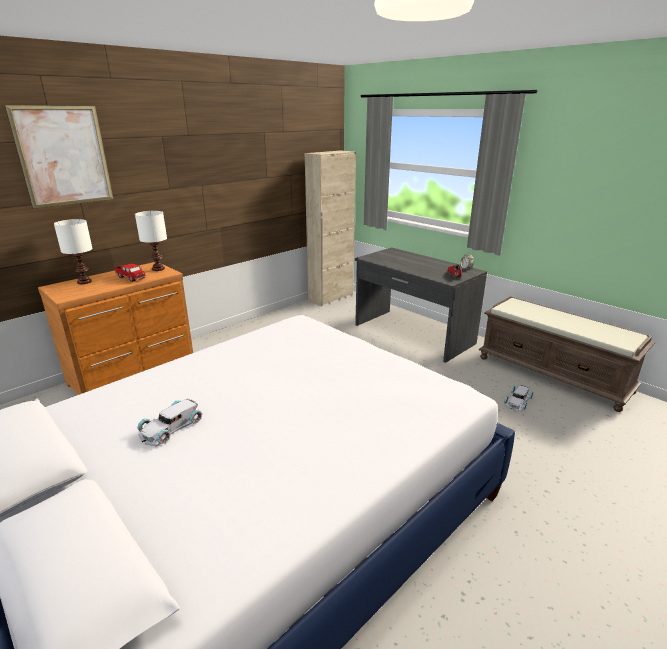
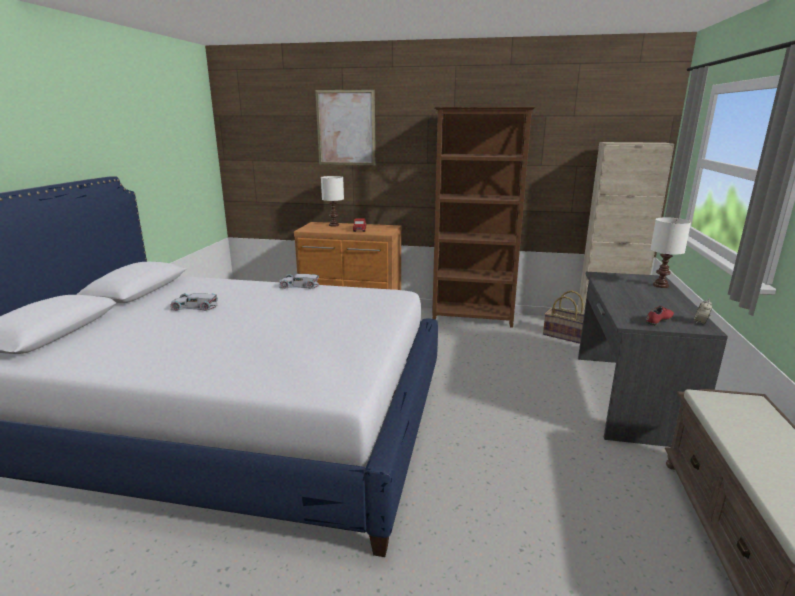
camera: 55 degrees right, 5 degrees down
(158, 269) = (387, 229): white table lamp -> white table lamp (661, 285)
(248, 329) = (473, 318): none -> brown bookcase
(323, 314) = (565, 335): none -> basket
(517, 401) = (610, 527): white toy car -> white toy car (299, 285)

